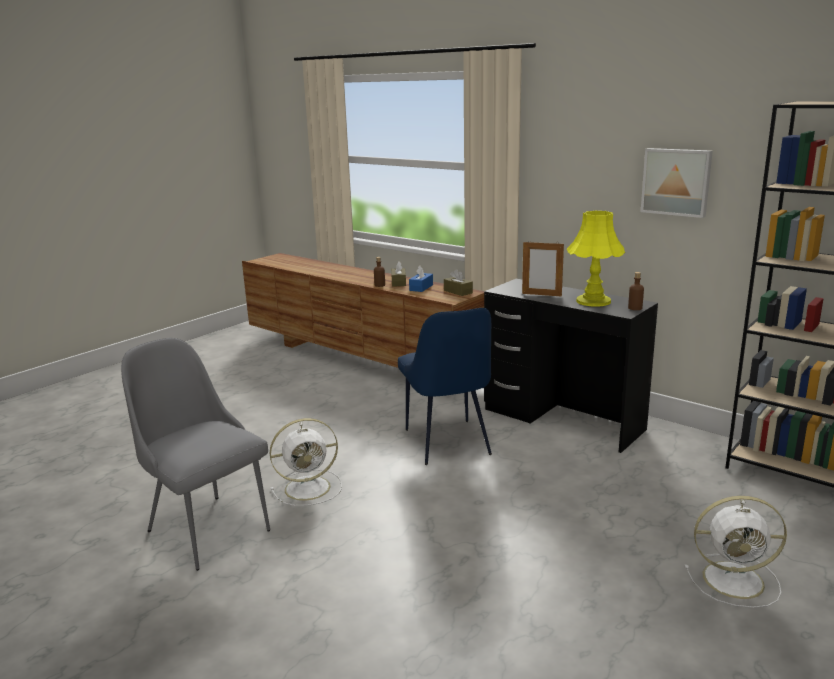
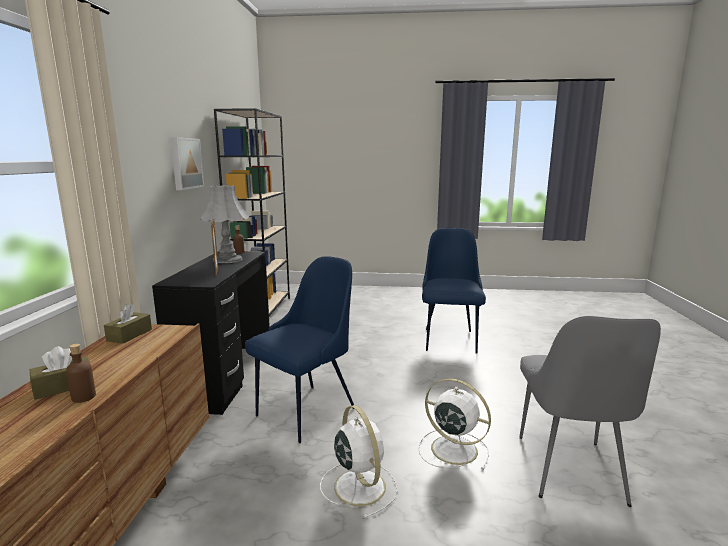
camera: 125 degrees left, 5 degrees down
(421, 287) = (105, 360): blue tissue box -> none
(535, 617) = (449, 340): none -> blue chair
(593, 301) = (228, 260): yellow table lamp -> grey table lamp
(736, 580) = (370, 315): white fan -> white fan (358, 485)

